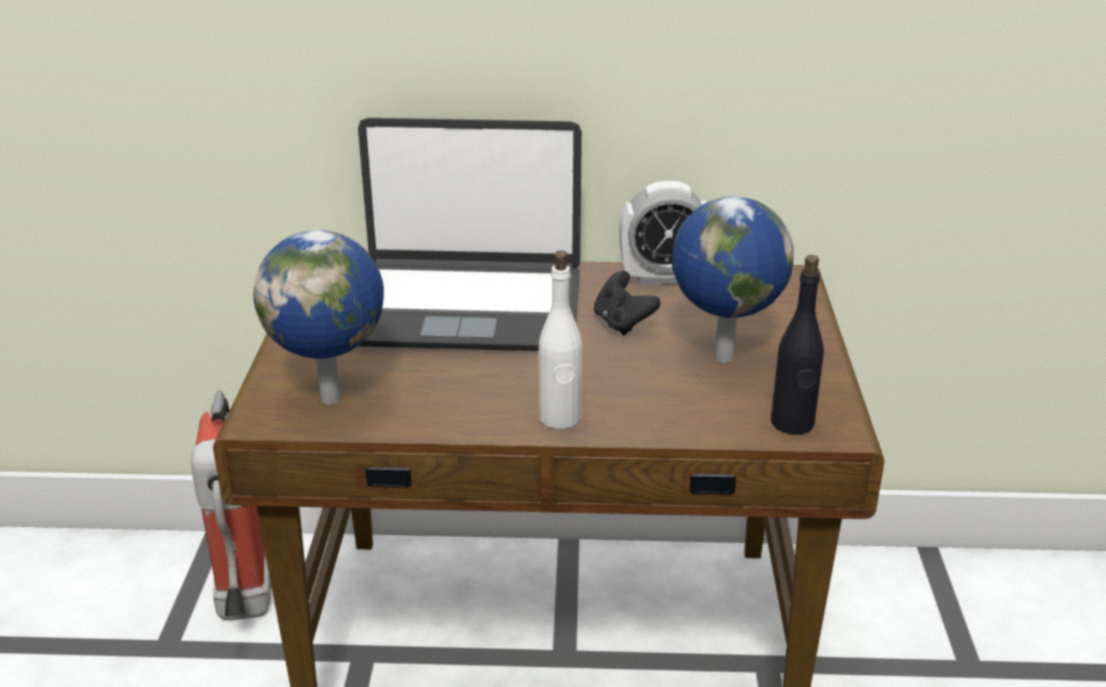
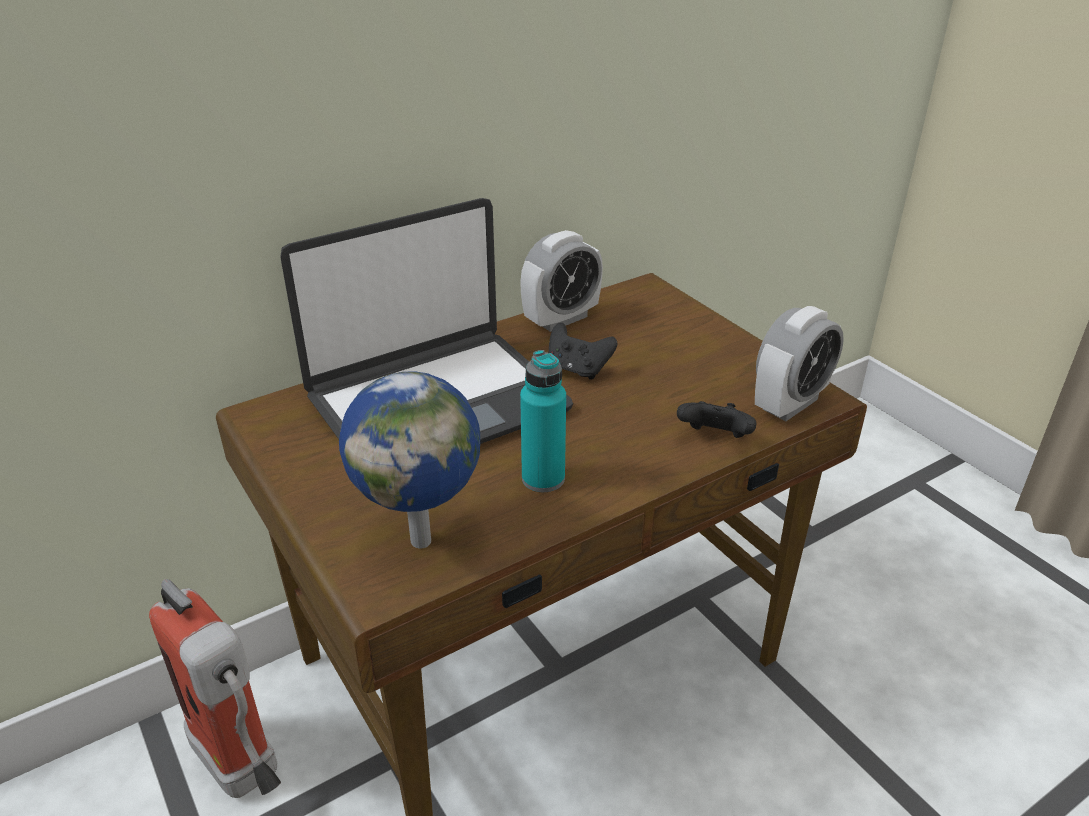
camera: 35 degrees left, 5 degrees up
(478, 394) = (543, 479): none -> turquoise bottle
(560, 418) = (632, 472): white bottle -> none
(672, 422) = (714, 439): none -> black game controller
(721, 357) = (681, 370): globe -> none
(792, 423) = (790, 404): black bottle -> alarm clock

